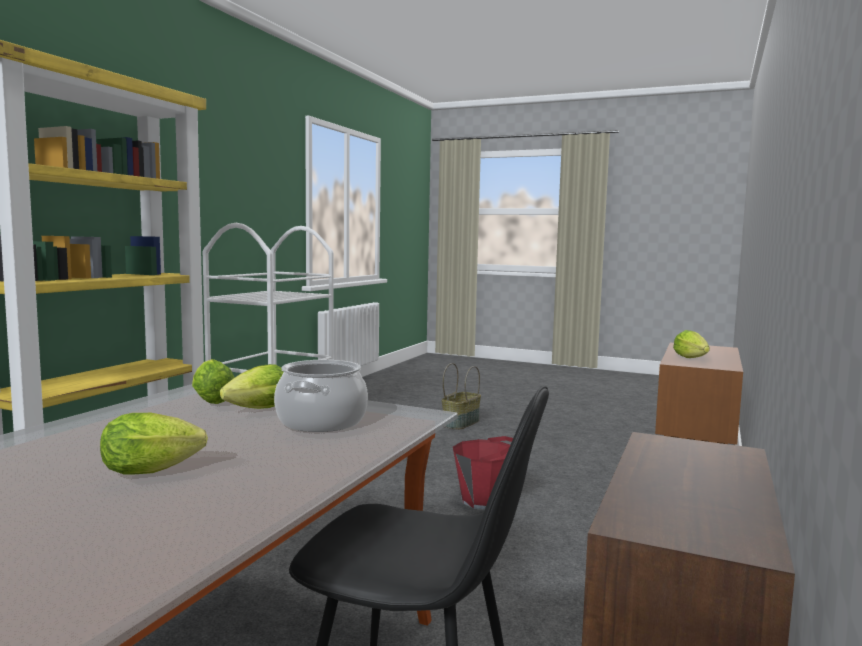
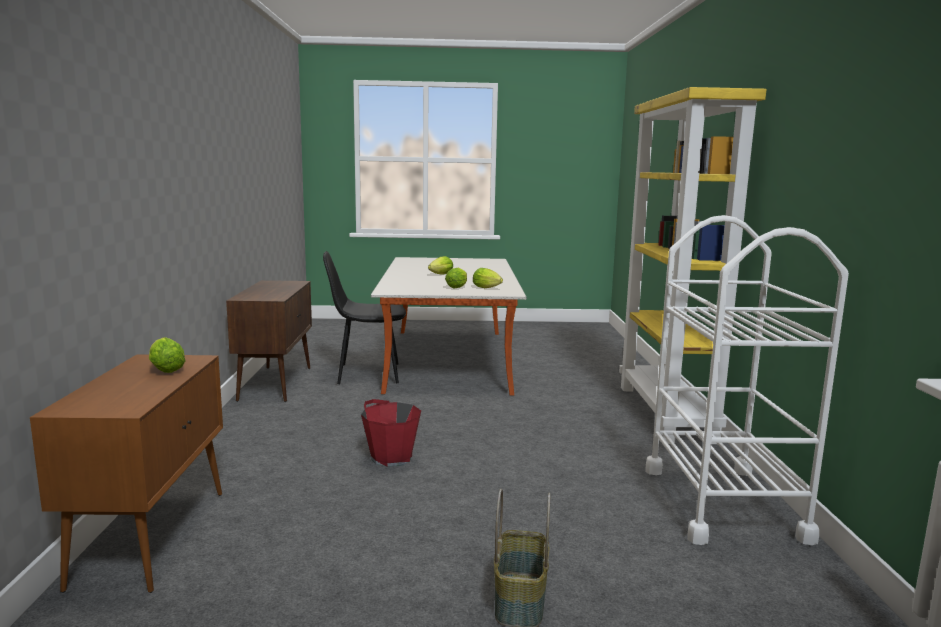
camera: 155 degrees right, 5 degrees up
(321, 421) = (422, 286): cooking pot -> none

